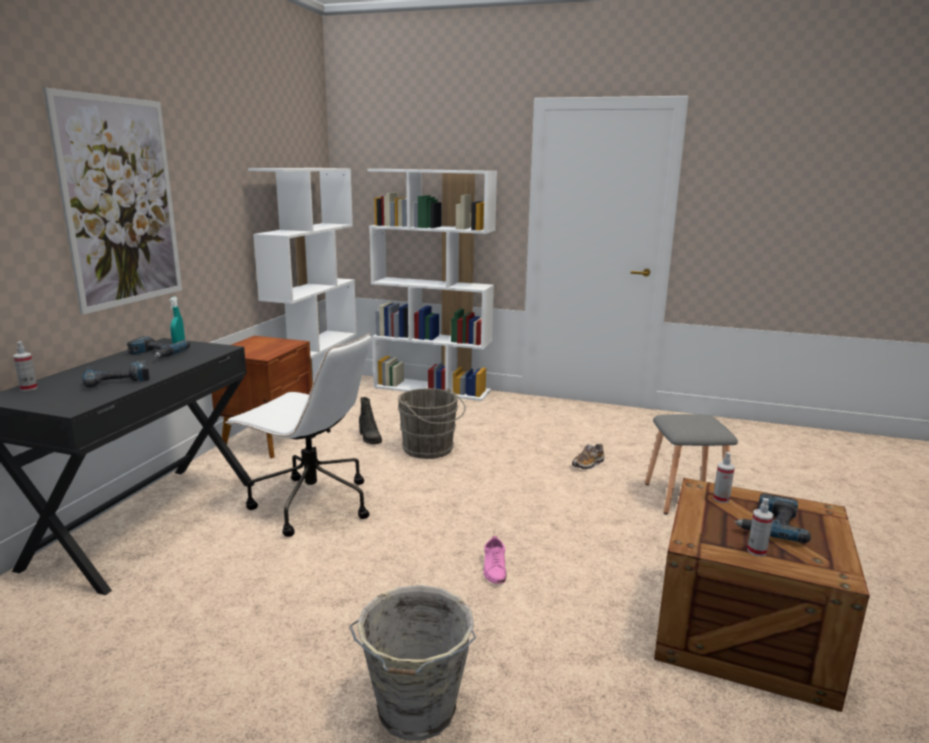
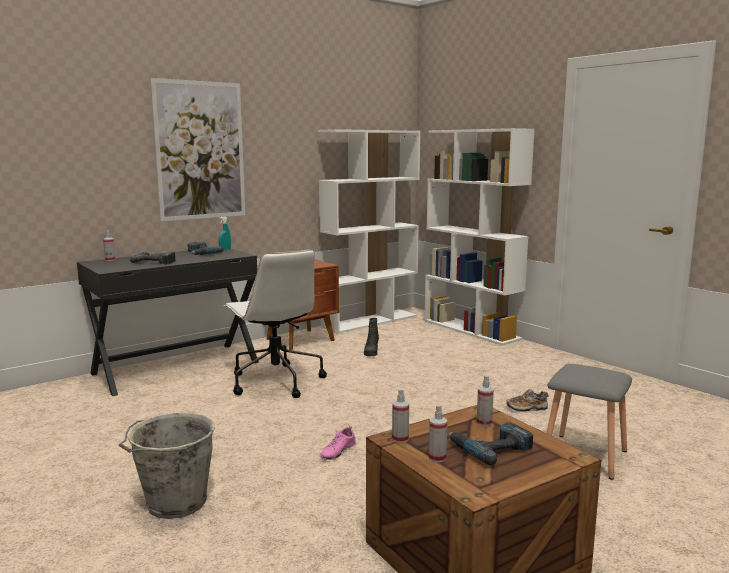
camera: 35 degrees right, 5 degrees down
(430, 449) = (405, 369): grey bucket -> none
(697, 542) = (400, 439): none -> spray bottle

